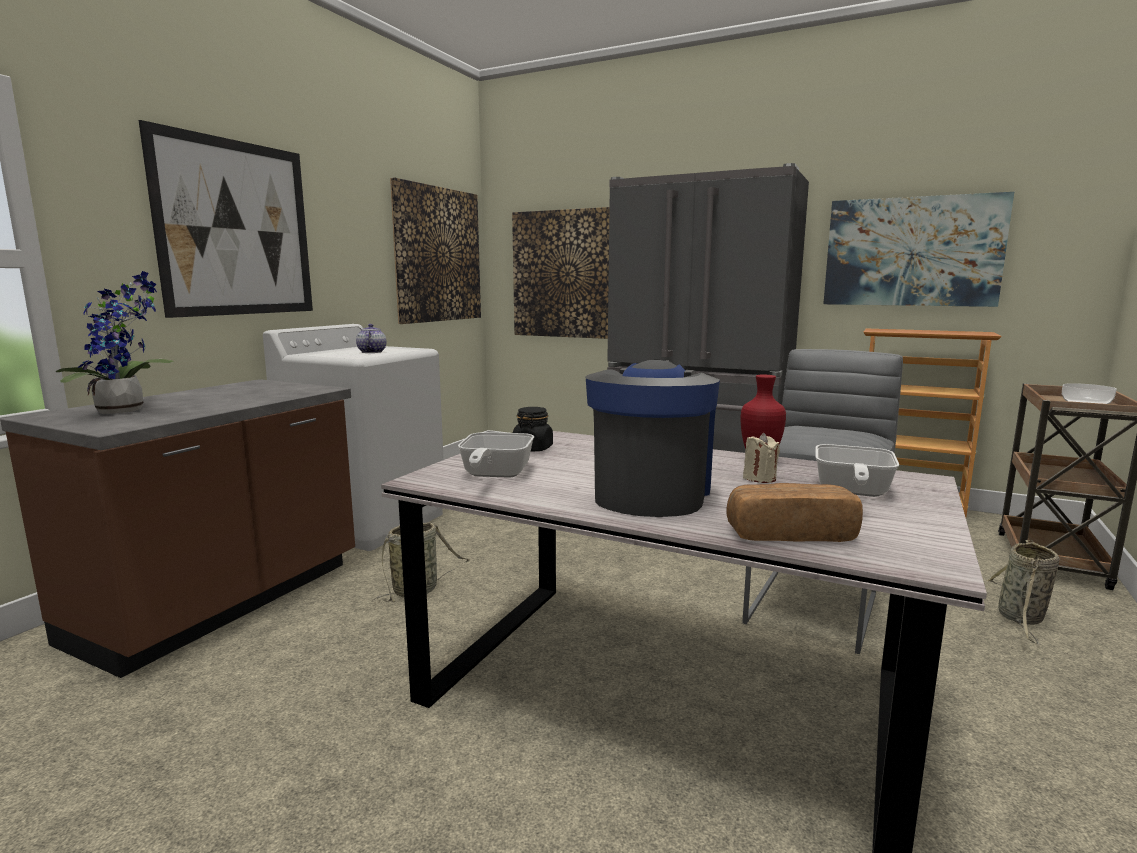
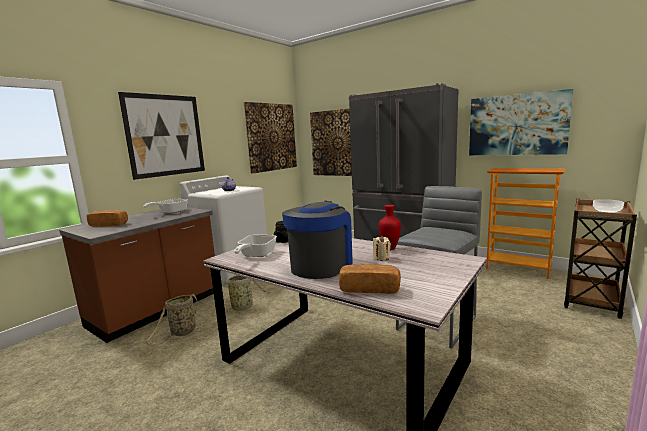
camera: 10 degrees right, 0 degrees up
(127, 411) = (109, 225): potted plant -> bread
(851, 492) = (421, 266): frying pan -> frying pan (170, 212)
(1021, 619) = (554, 333): basket -> basket (182, 333)

